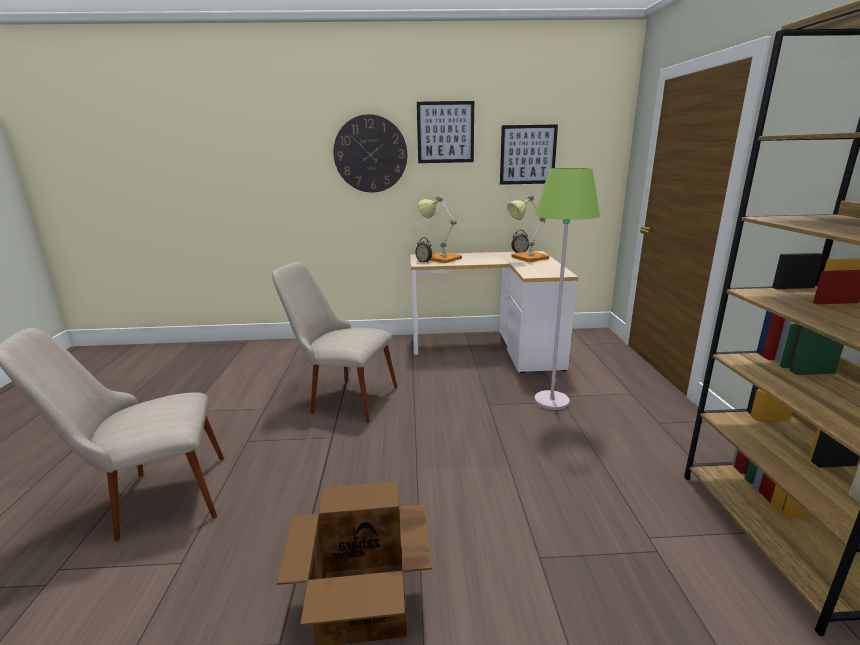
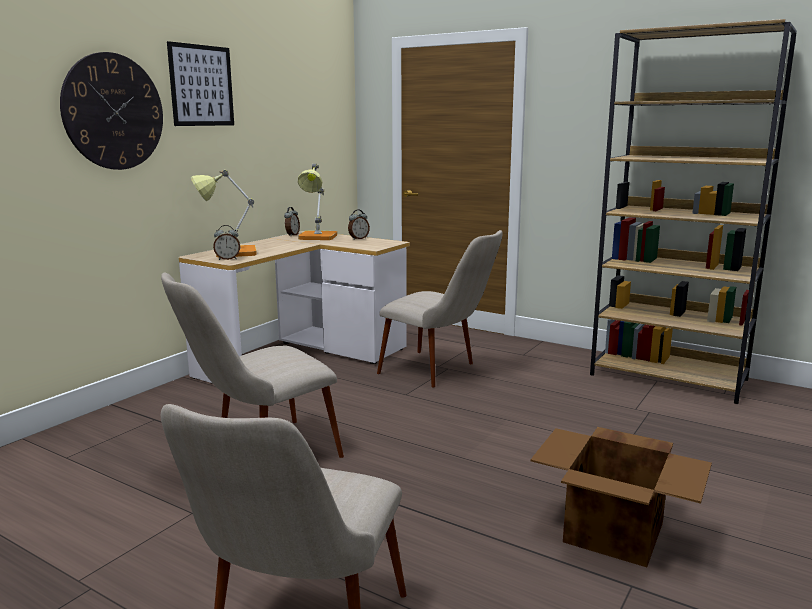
camera: 55 degrees left, 5 degrees down
(528, 155) = (281, 117): picture -> none
(550, 265) = (358, 239): none -> alarm clock
(551, 401) = (440, 371): green floor lamp -> beige chair

